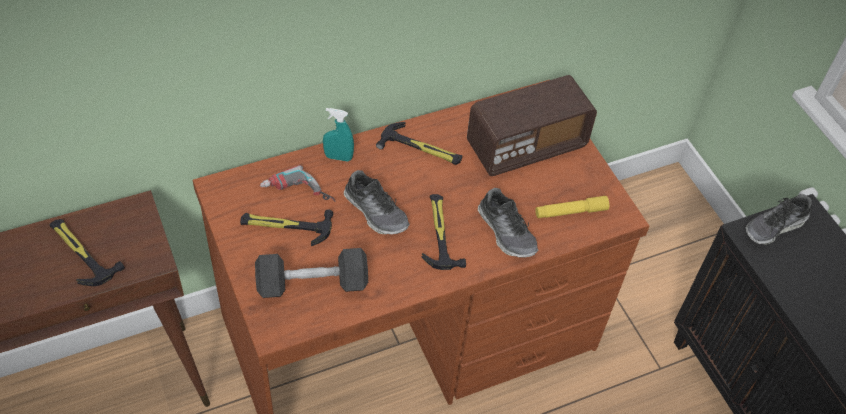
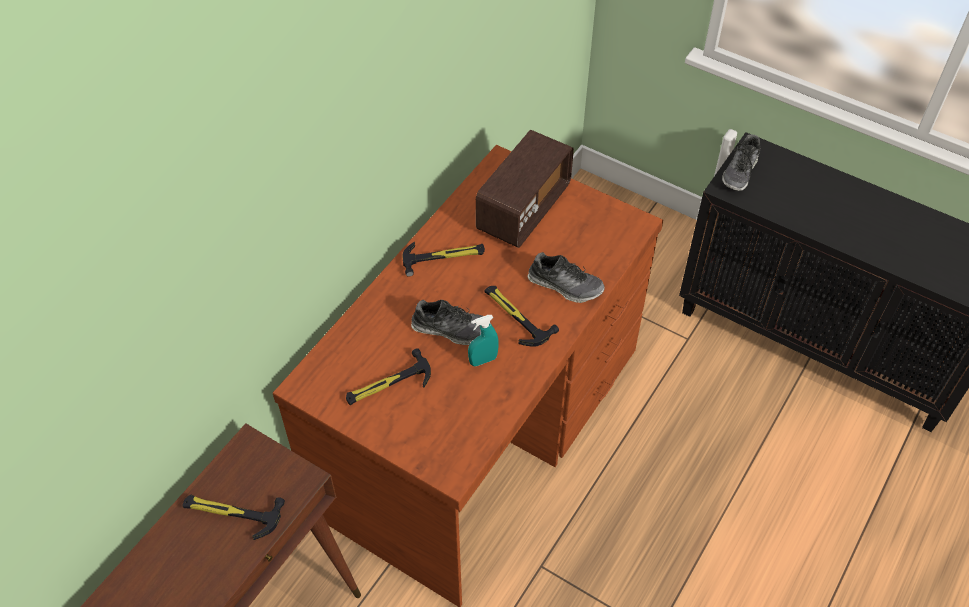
camera: 30 degrees left, 0 degrees up
(296, 195) = (374, 353): power drill -> none
(312, 284) = (451, 417): black dumbbell -> none
(338, 157) = (382, 302): turquoise spray bottle -> turquoise spray bottle (483, 360)
(570, 212) = (599, 242): yellow flashlight -> none

